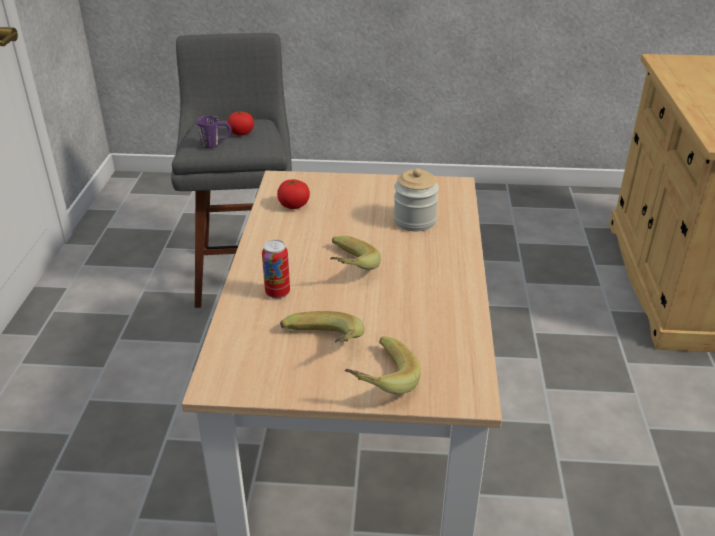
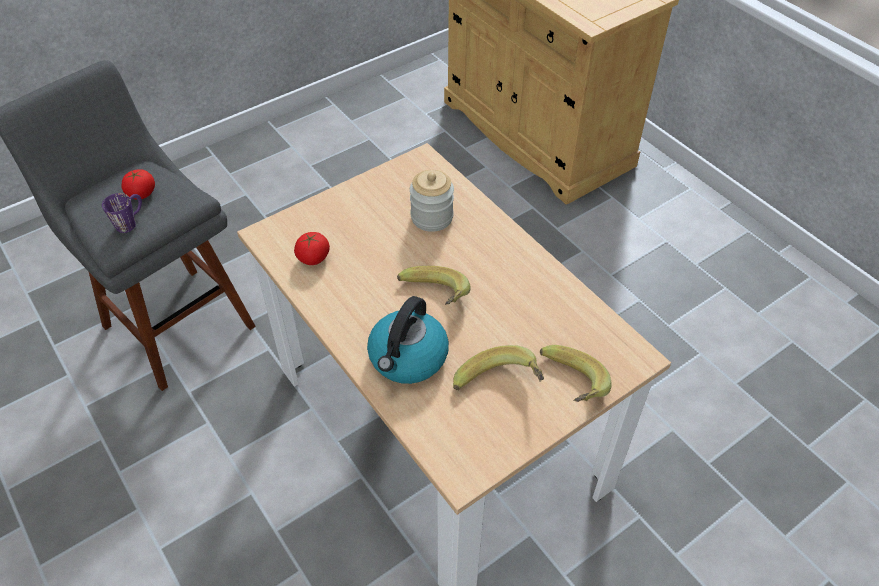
camera: 40 degrees left, 15 degrees up
(277, 293) = (408, 358): can -> kettle

